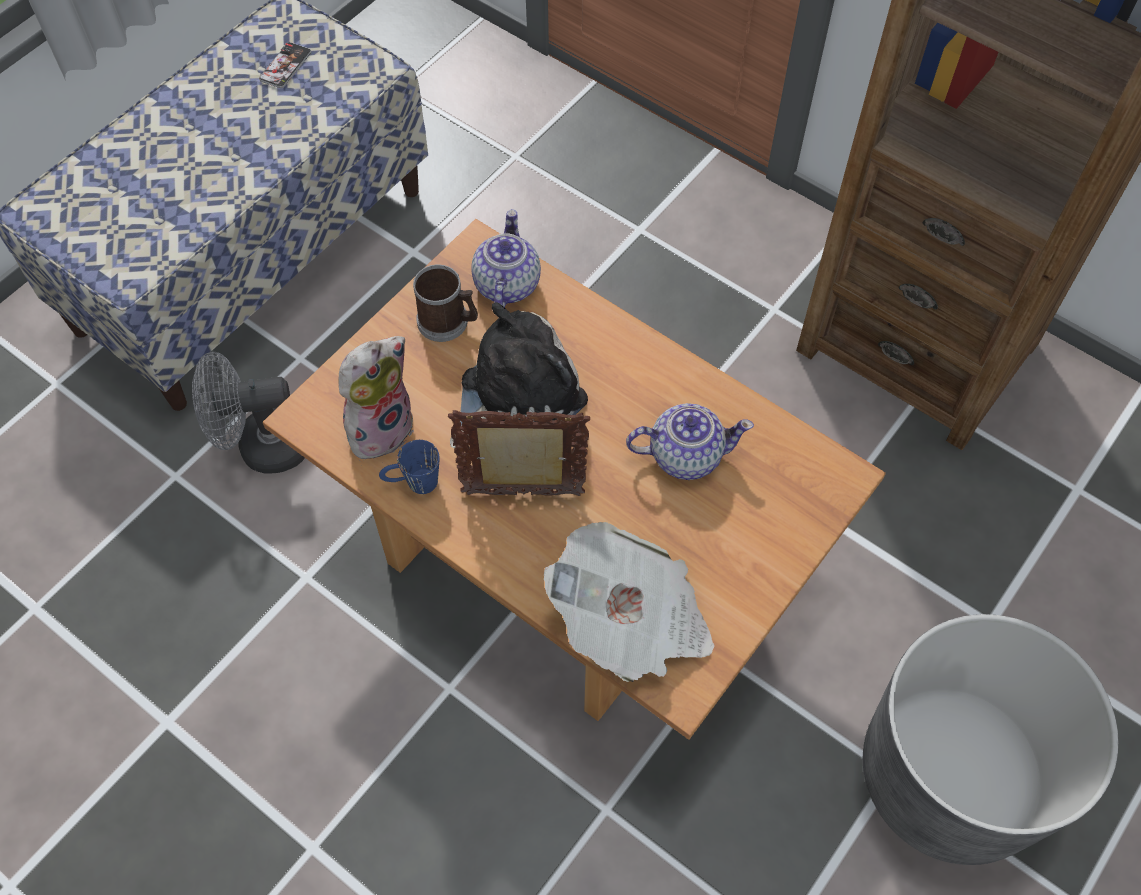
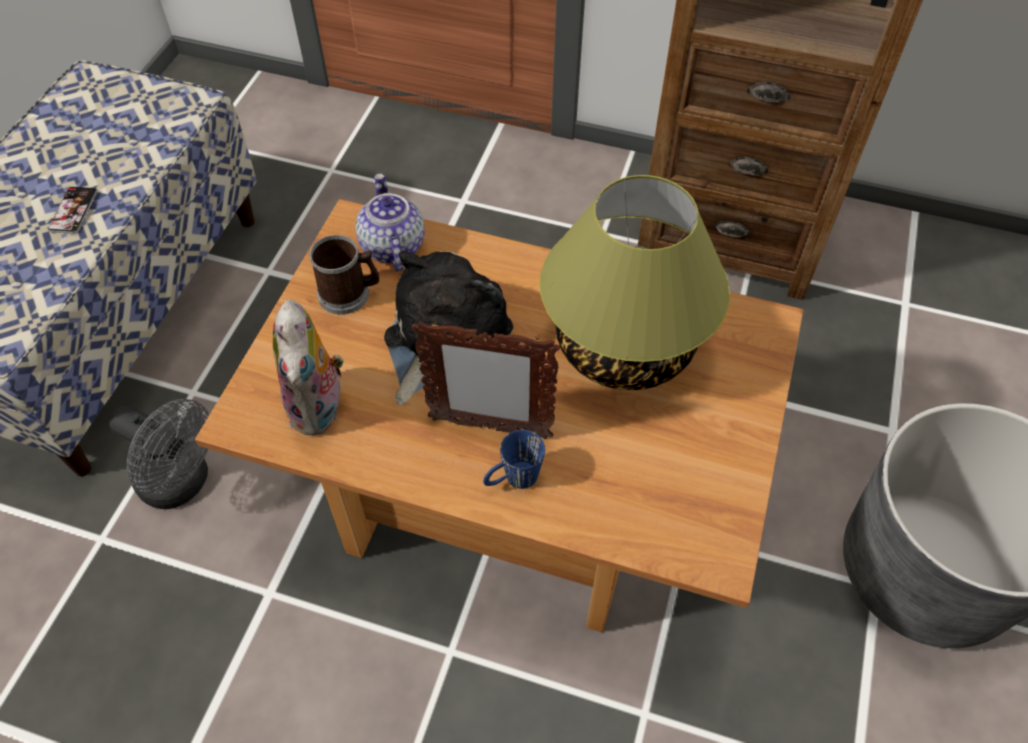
camera: 20 degrees left, 5 degrees down
(262, 446) = (182, 483): grey fan -> grey fan turned 120 degrees counterclockwise
(285, 66) = (102, 119): phone -> phone (74, 211)
(380, 427) = (320, 407): plush toy -> plush toy turned 150 degrees clockwise
(413, 483) = (374, 450): blue mug -> blue mug (512, 480)
(524, 495) = (489, 427): picture frame -> picture frame turned 150 degrees counterclockwise
(631, 621) = (644, 513): newspaper -> none
(684, 455) = (622, 346): teapot -> table lamp

